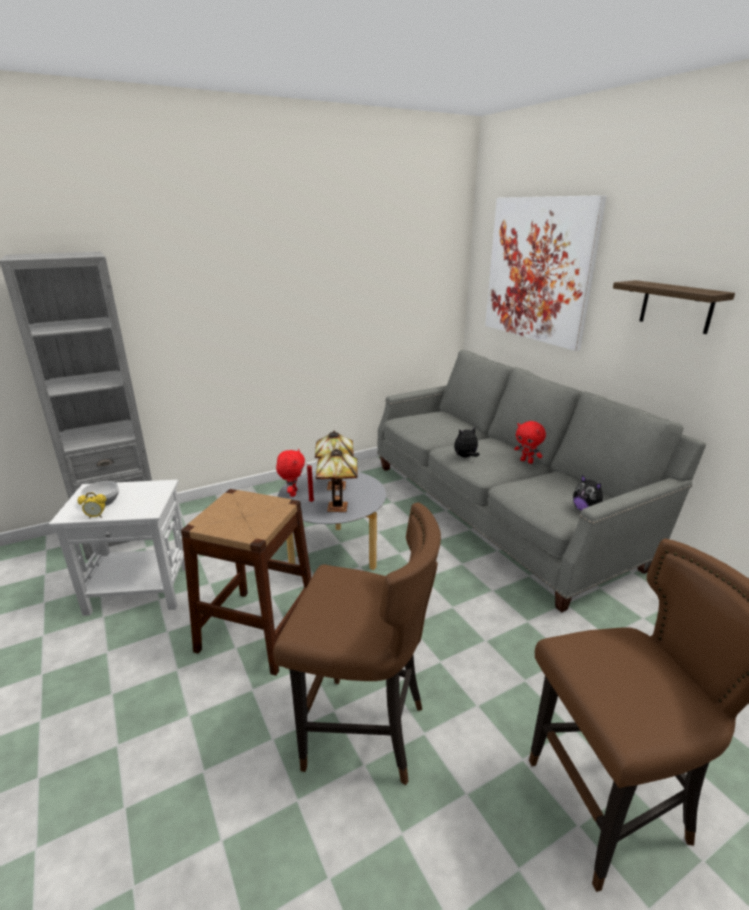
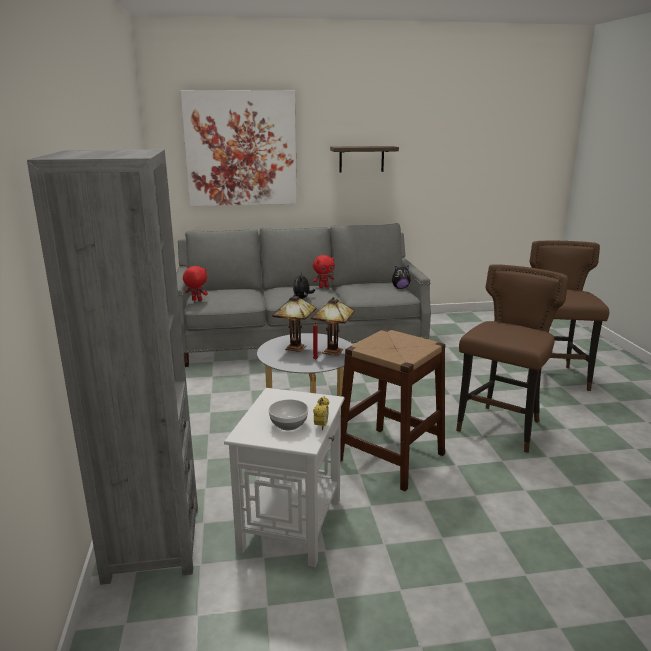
camera: 70 degrees left, 5 degrees down
(292, 493) = (292, 365): red plush toy -> red plush toy (196, 300)

